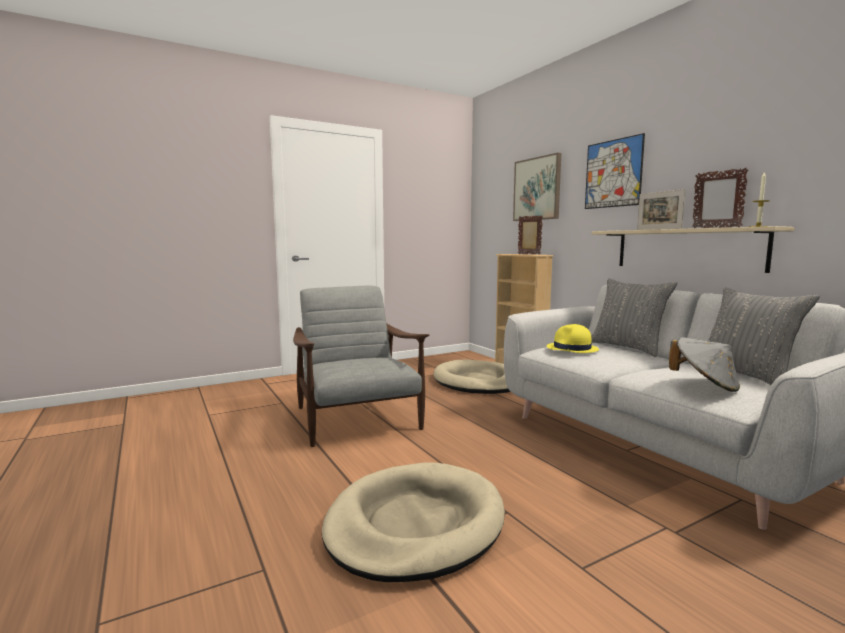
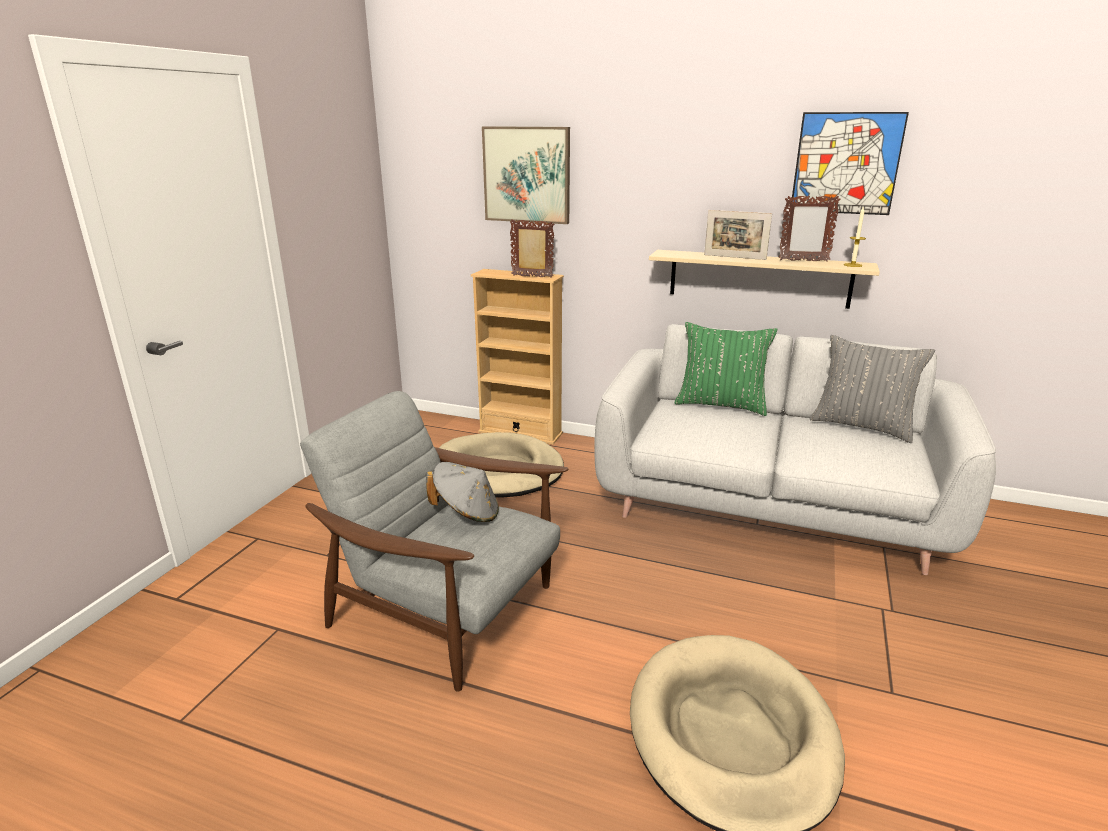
camera: 40 degrees left, 15 degrees up
(572, 349) = (687, 426): yellow hat -> none
(613, 173) = (659, 172): picture -> picture (846, 163)
(627, 348) = (721, 405): grey pillow -> green pillow
(704, 385) = (869, 457): grey hat -> grey hat (466, 513)

